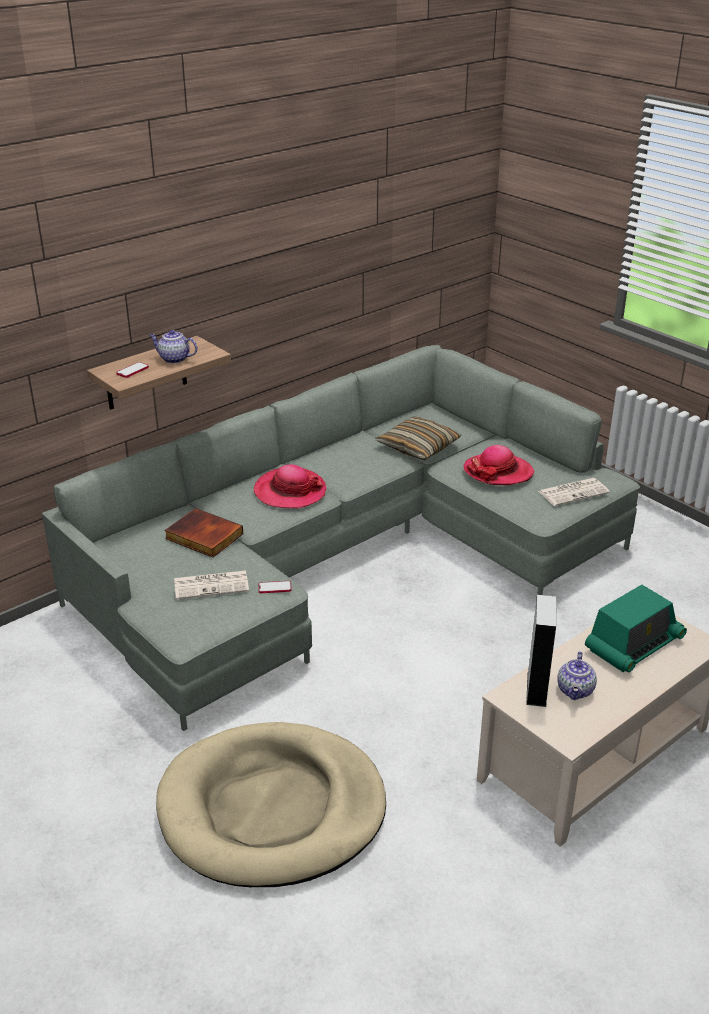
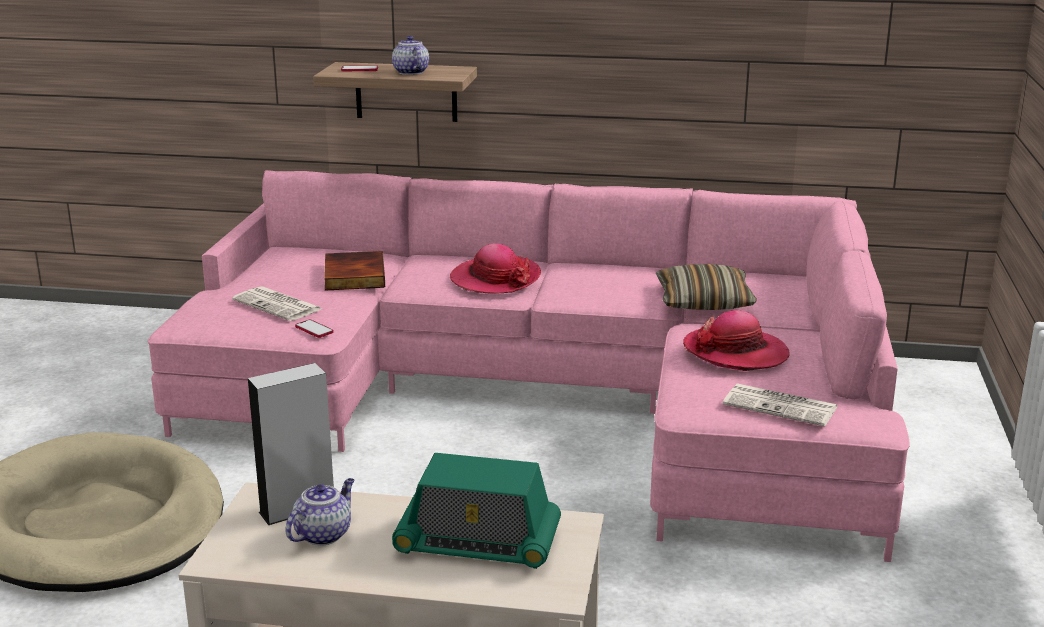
camera: 50 degrees right, 10 degrees down
(346, 556) = (551, 399): grey sofa -> pink sofa
(575, 691) = (323, 534): teapot -> teapot turned 150 degrees clockwise

